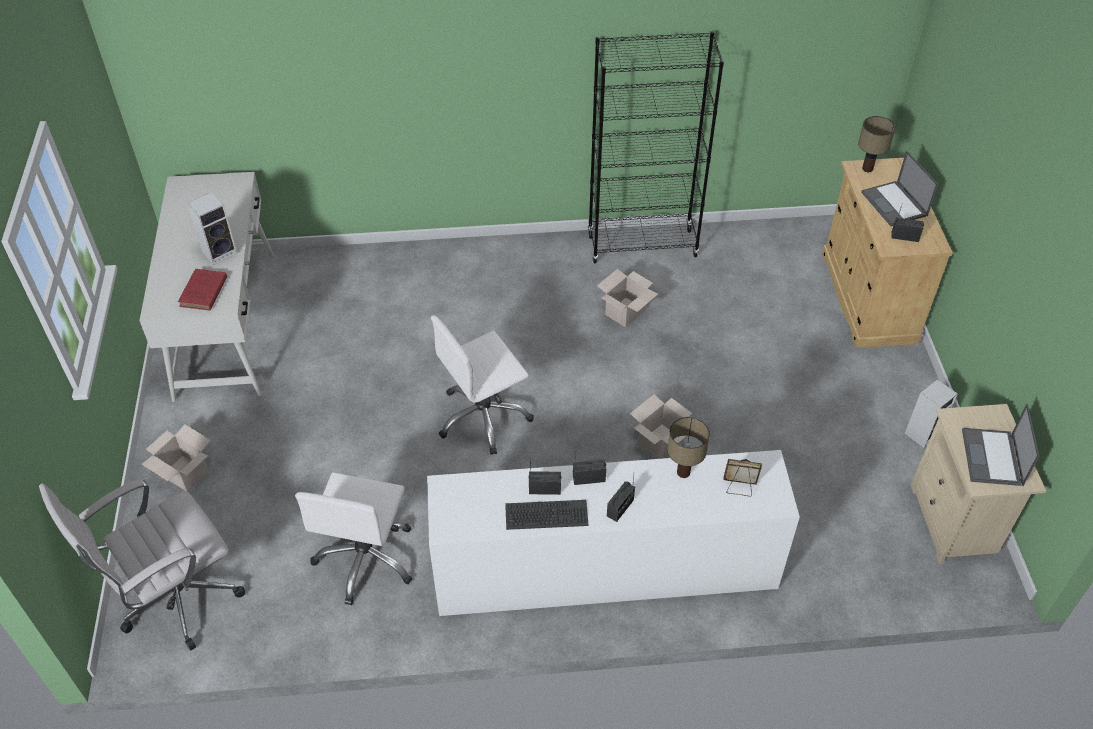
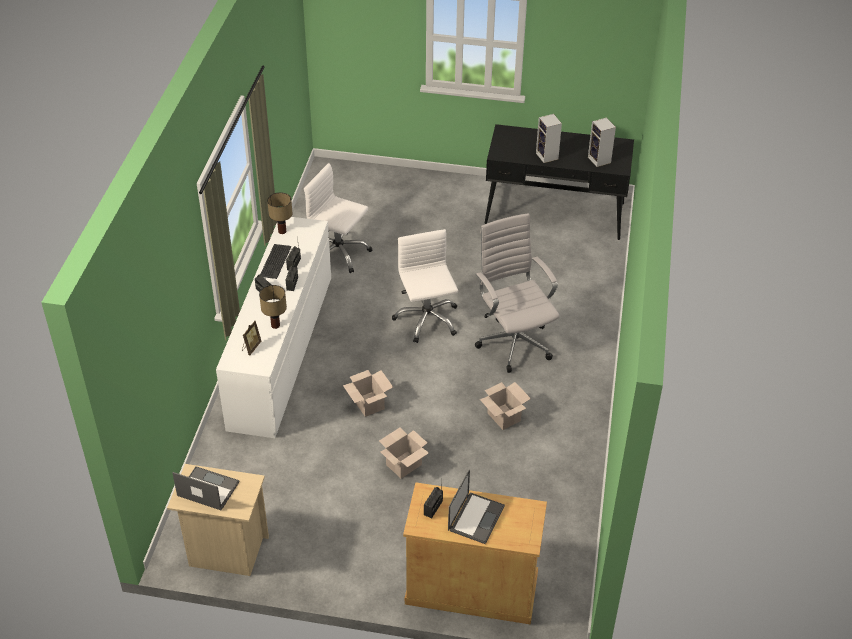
camera: 105 degrees right, 5 degrees down
(175, 600) = (345, 183): white office chair -> white office chair (513, 342)
(184, 473) = (432, 189): cardboard box -> cardboard box (404, 464)
(203, 293) = (510, 148): red book -> none
(226, 324) = (555, 213): white desk -> black desk
(642, 246) = (579, 447): black bookcase -> none
(867, 169) = (529, 516): table lamp -> table lamp (281, 231)
(895, 204) = (476, 517): laptop -> laptop turned 120 degrees clockwise
(922, 432) = (312, 566): speaker -> speaker (600, 160)

